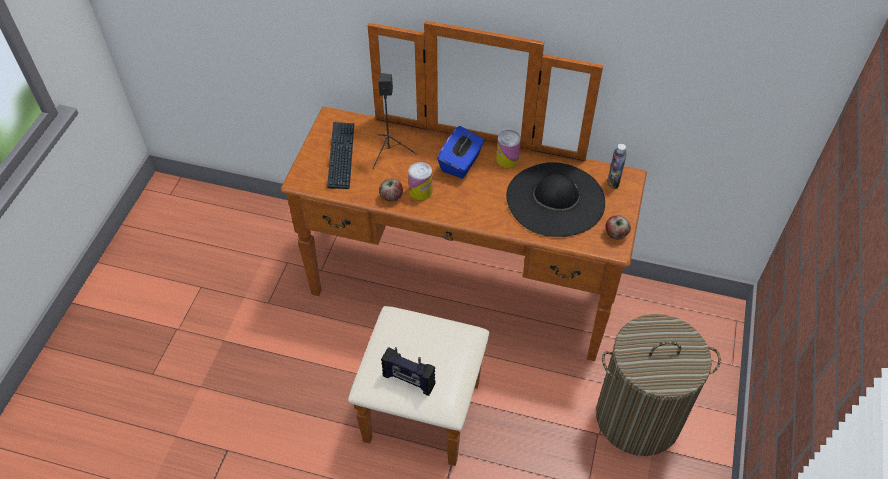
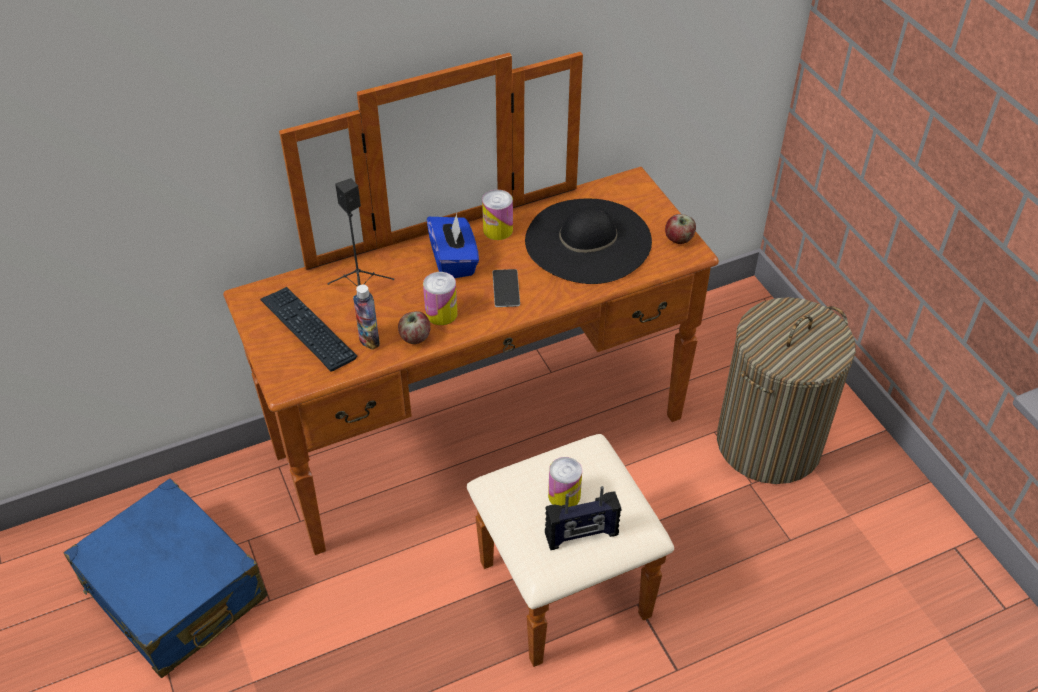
camera: 40 degrees left, 5 degrees down
(229, 265) = (174, 592): none -> blue suitcase
(422, 351) = (564, 495): none -> can
(473, 199) = (506, 288): none -> phone
(613, 182) = (624, 193): bottle -> bottle (369, 340)

